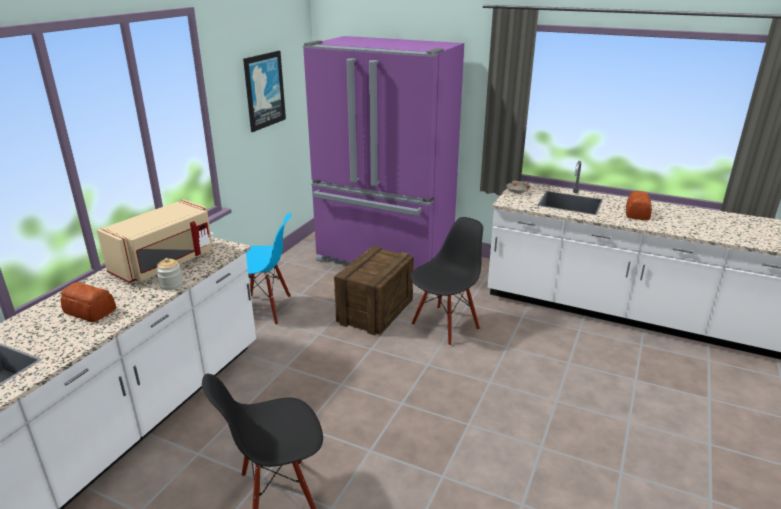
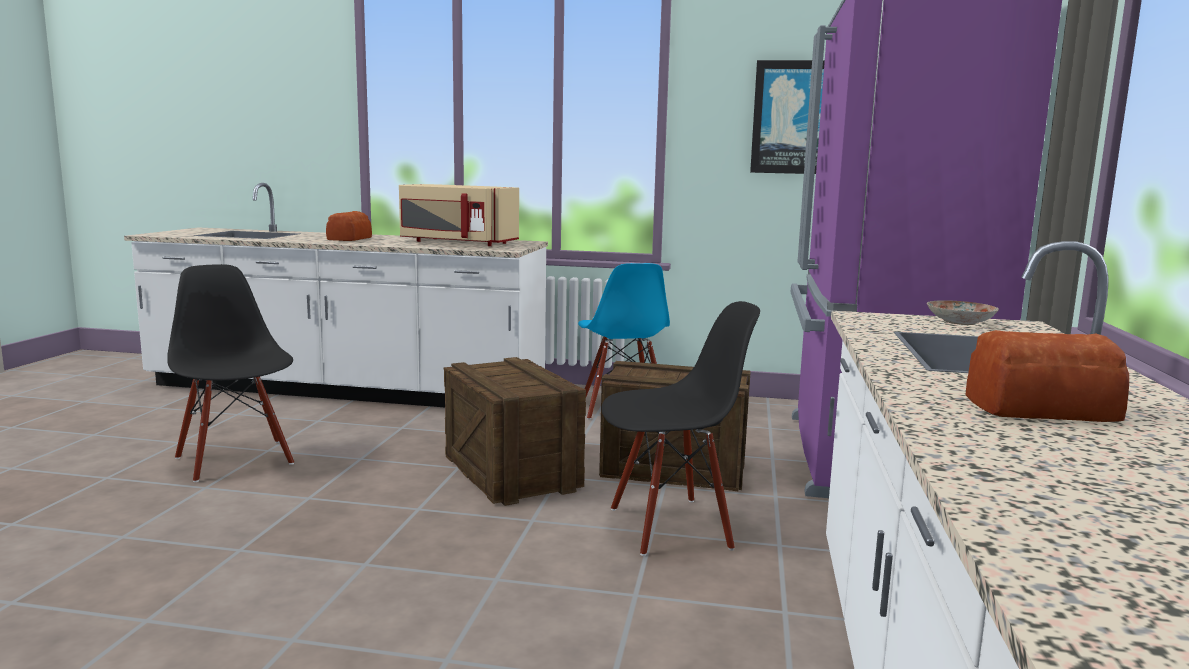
camera: 75 degrees right, 15 degrees down
(171, 285) = (405, 245): jar -> none
(360, 364) = (512, 473): none -> crate
(445, 326) = (670, 527): black chair -> black chair turned 45 degrees counterclockwise

